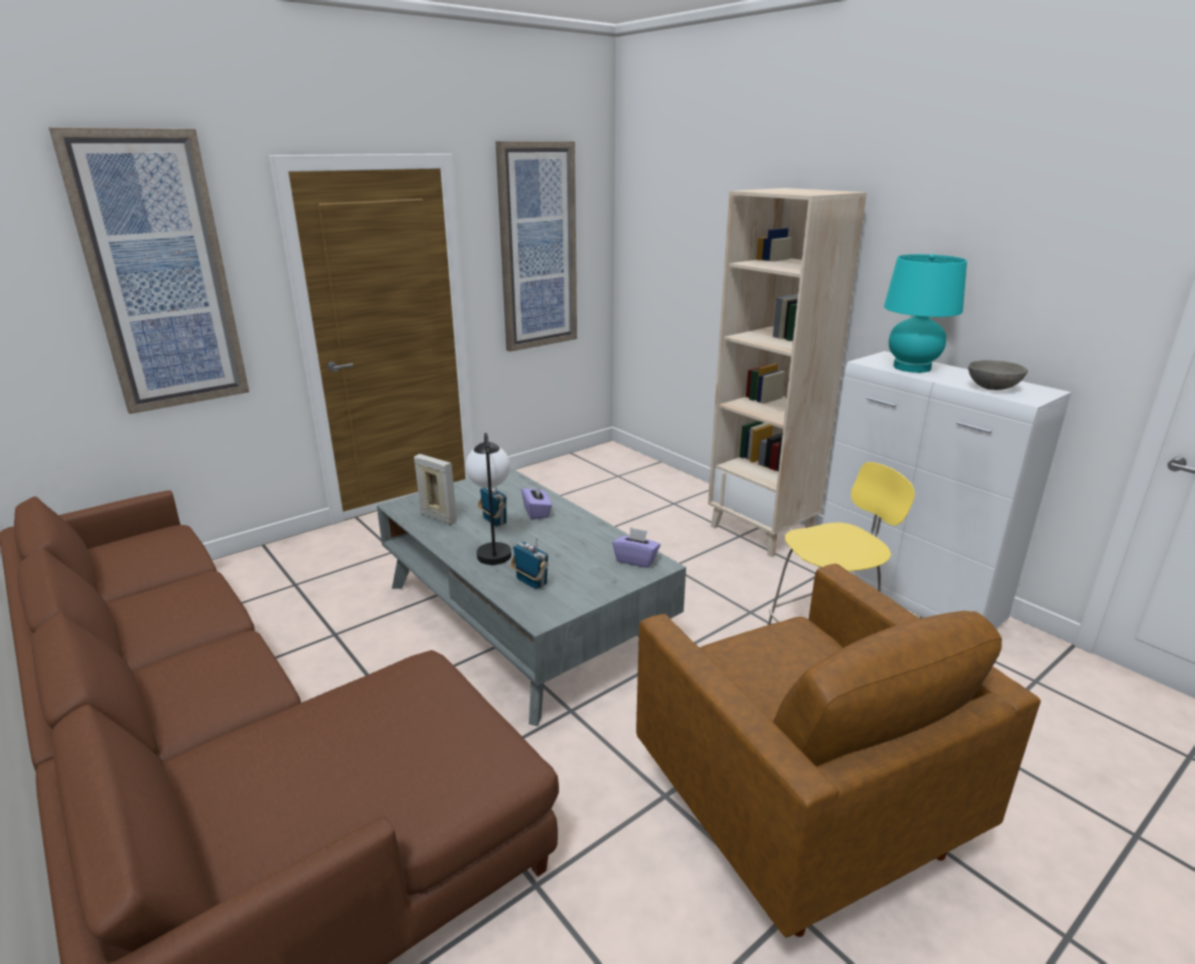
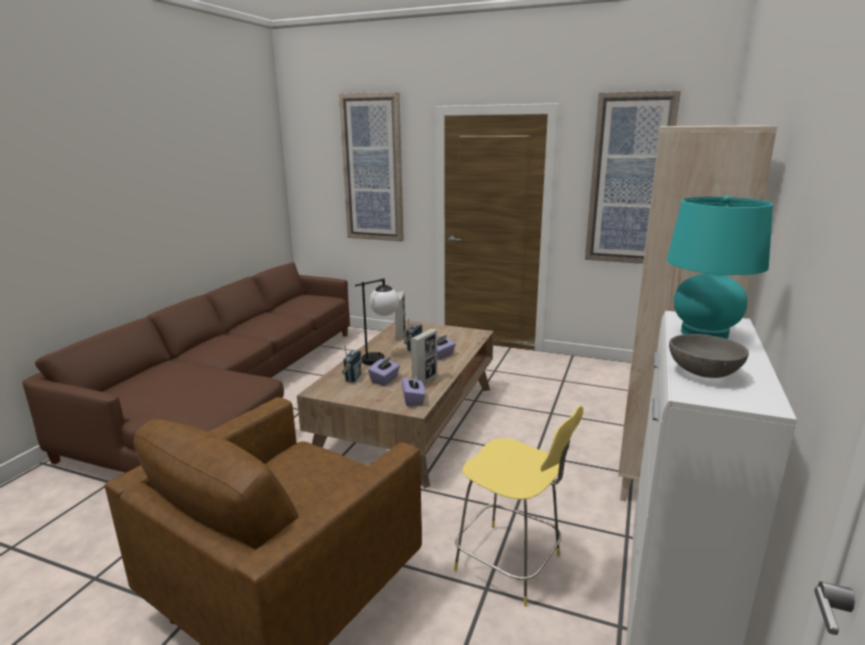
camera: 60 degrees right, 5 degrees down
(522, 615) = (409, 420): grey coffee table -> brown coffee table
(563, 563) = (385, 380): none -> purple tissue box
(597, 541) = (424, 381): none -> picture frame

